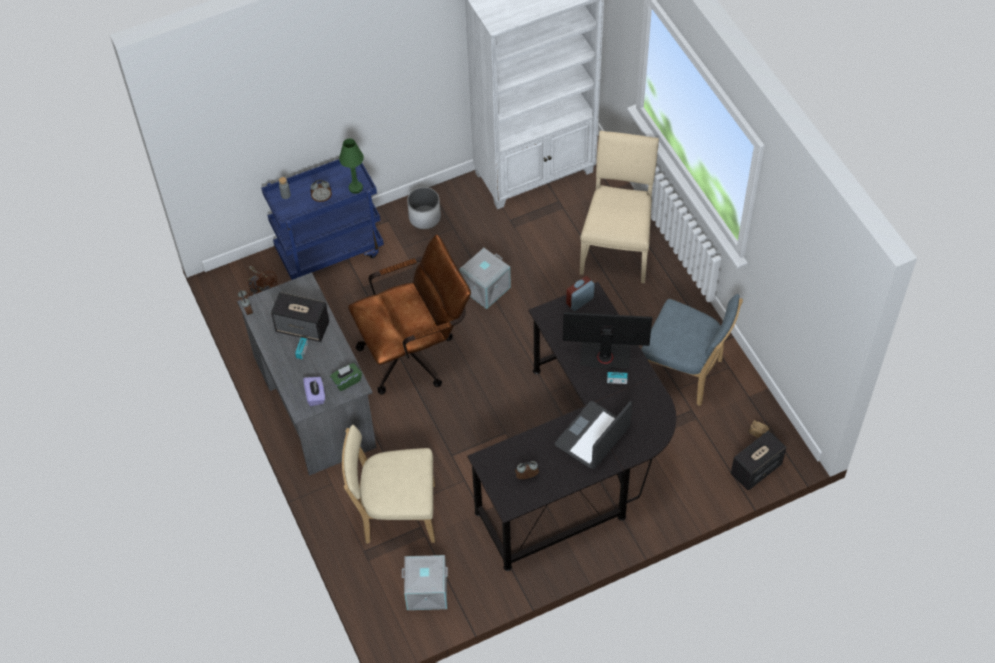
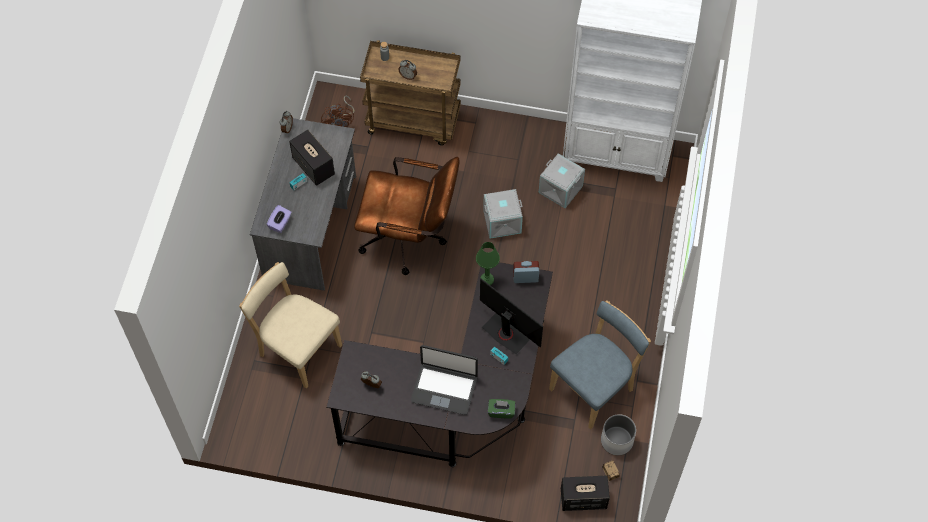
camera: 35 degrees right, 5 degrees up
(330, 252) = (414, 121): blue cart -> brown cart
(347, 381) = (310, 227): green tissue box -> green tissue box (501, 411)
(355, 188) = (439, 83): green table lamp -> green table lamp (487, 280)
(424, 217) = (504, 137): white planter -> white planter (617, 440)
(426, 592) = (271, 420): grey storage box -> grey storage box (560, 189)
(593, 437) = (444, 388): laptop -> laptop turned 150 degrees counterclockwise
(617, 248) = (628, 255): beige chair -> none
(685, 373) = (594, 388): blue chair -> blue chair turned 105 degrees counterclockwise

